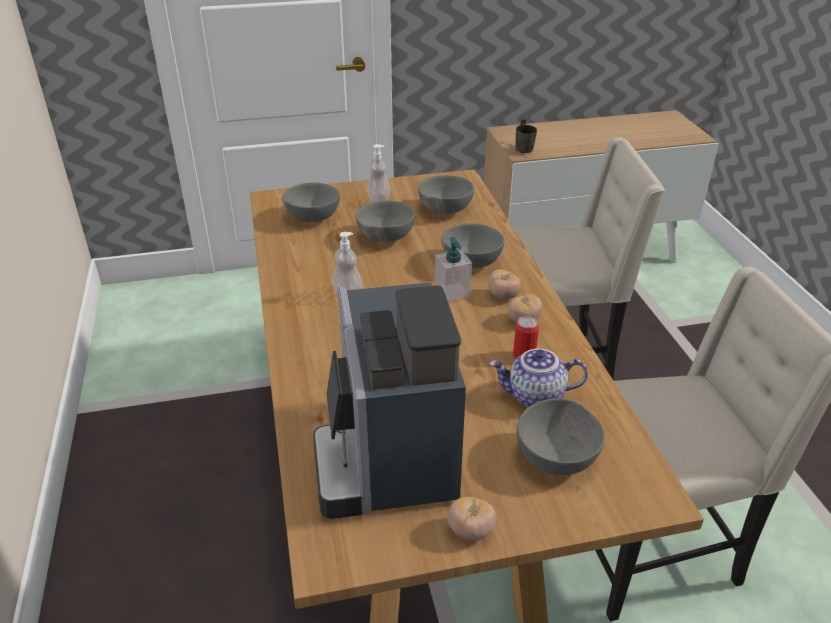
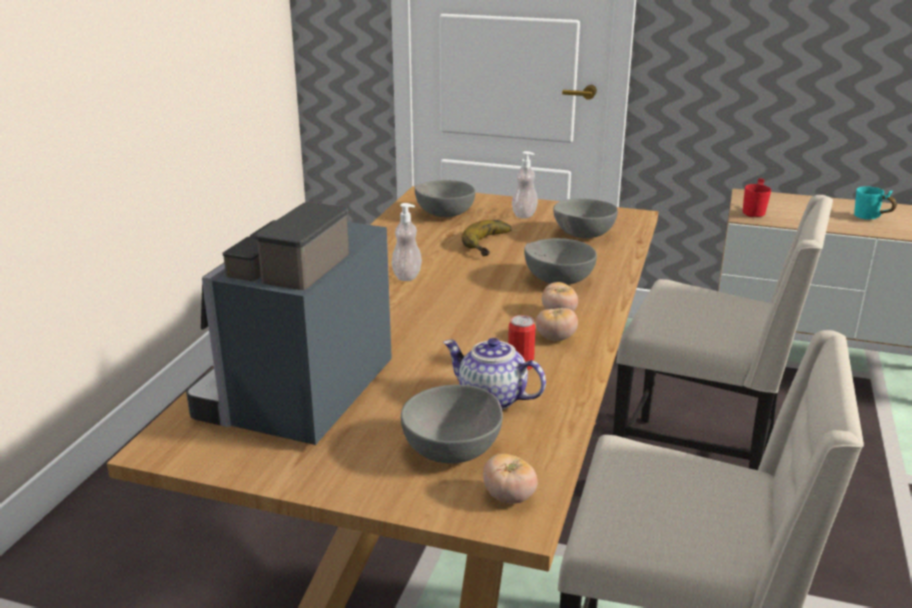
camera: 30 degrees right, 10 degrees down
(384, 238) = (494, 243): grey bowl -> banana
(452, 293) = (509, 299): soap dispenser -> none
(470, 531) = (300, 474): tomato -> tomato (509, 497)
(525, 148) = (757, 213): grey mug -> red mug
(601, 136) = (869, 219): none -> turquoise mug

